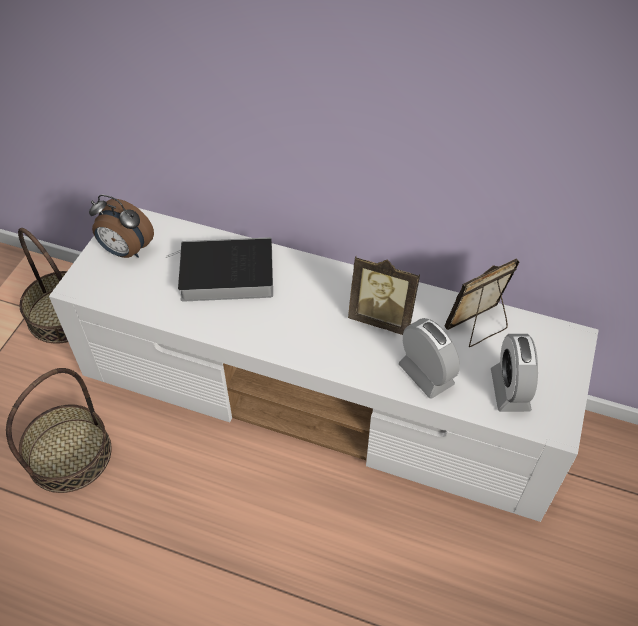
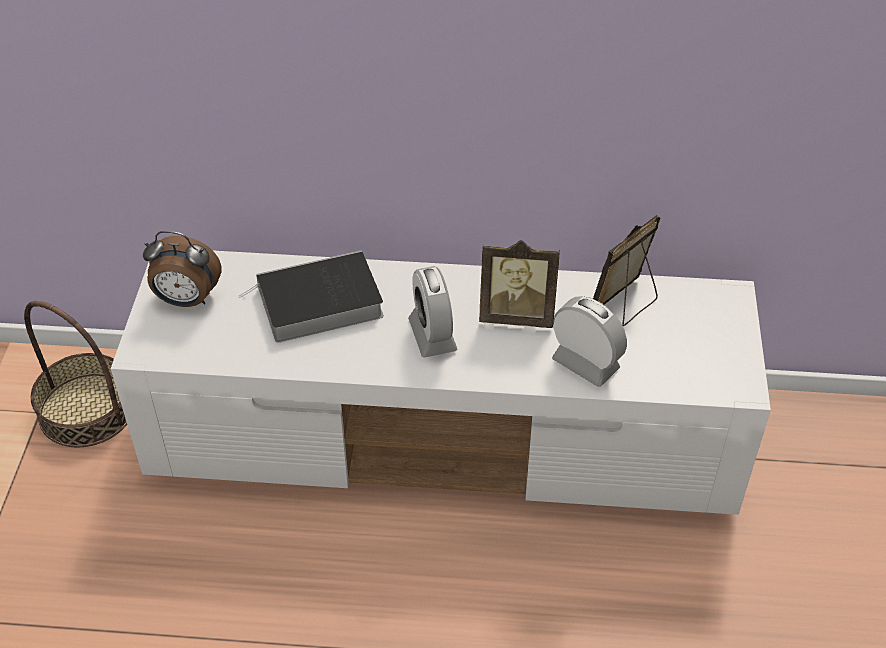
camera: 15 degrees left, 5 degrees down
(69, 454) = (156, 570): basket -> none
(510, 390) = (680, 361): alarm clock -> alarm clock (432, 335)

